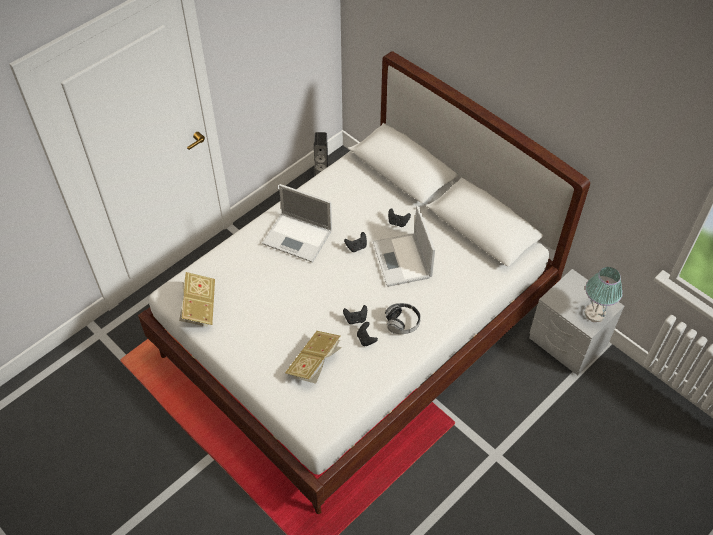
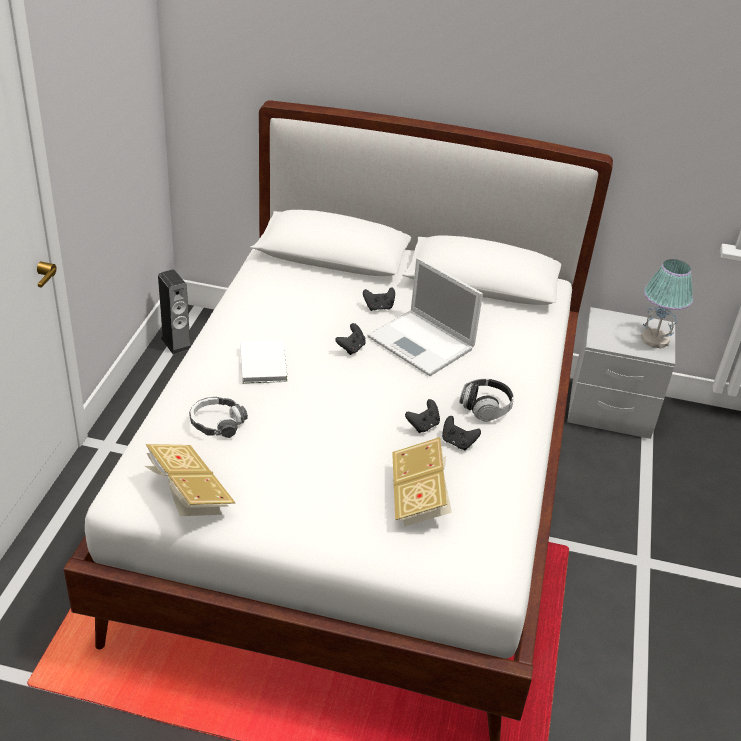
camera: 35 degrees left, 15 degrees down
(244, 268) = (217, 423): none -> headphones
(298, 237) = (264, 363): laptop -> white book

